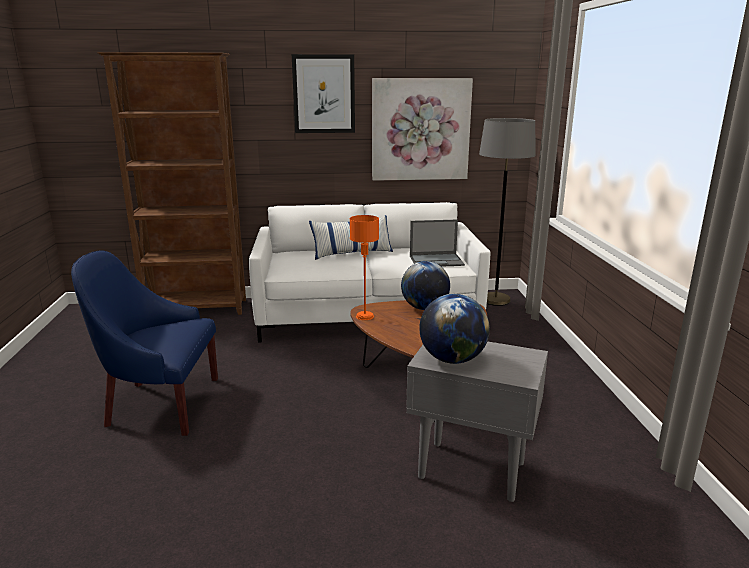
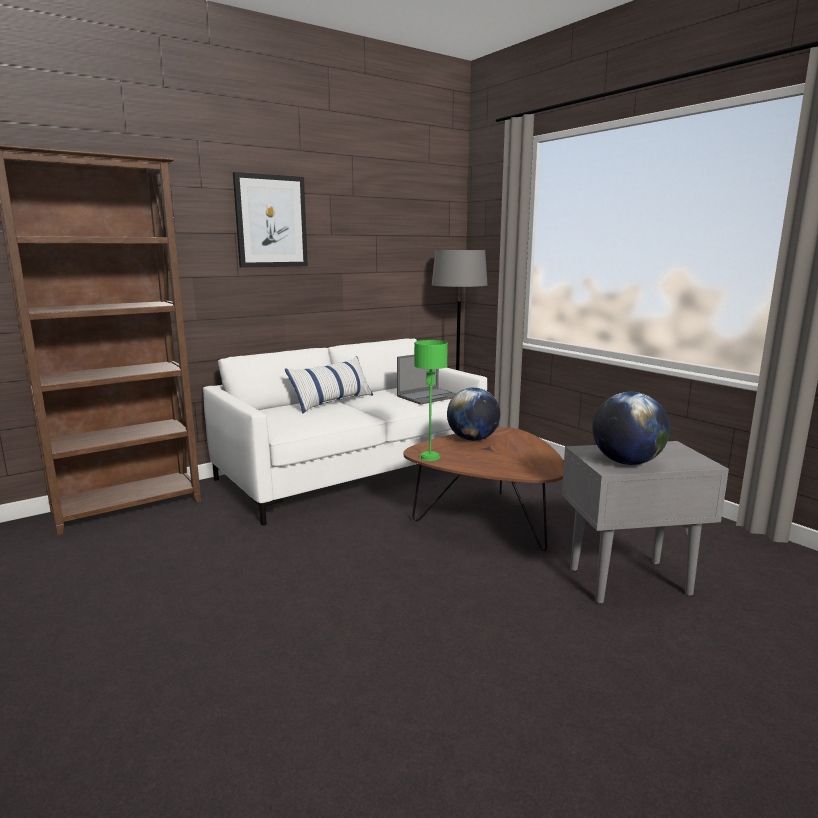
camera: 30 degrees left, 5 degrees down
(160, 404) = (221, 626): blue armchair -> none
(365, 316) = (429, 457): orange table lamp -> green table lamp
(420, 130) = (371, 263): picture -> none

